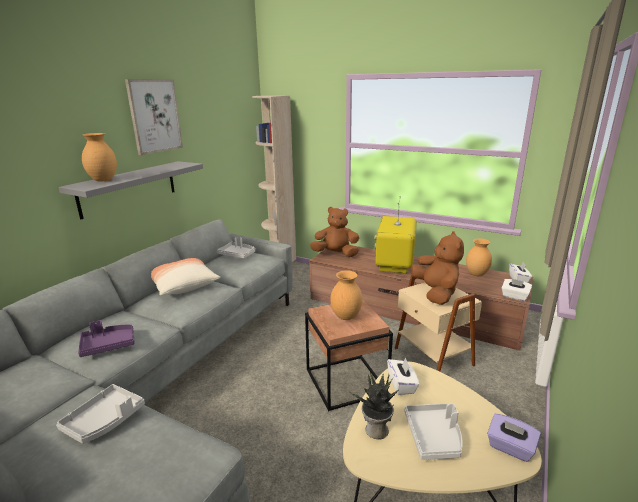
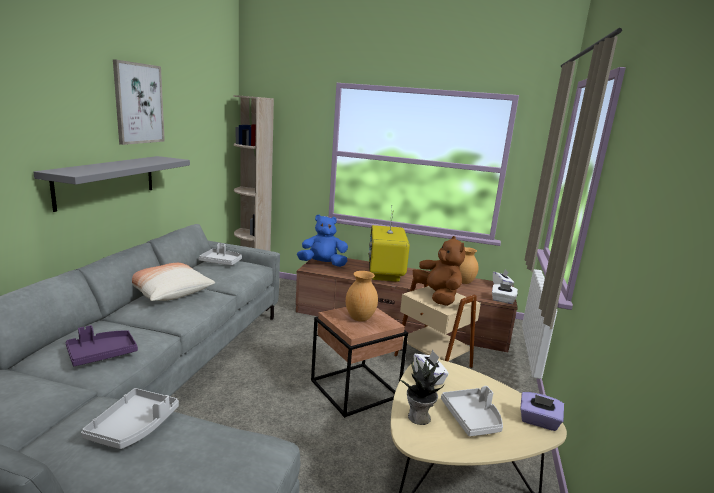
camera: 15 degrees left, 5 degrees down
(103, 180) = (86, 168): brown vase -> none
(336, 254) = (323, 264): brown plush toy -> blue plush toy

